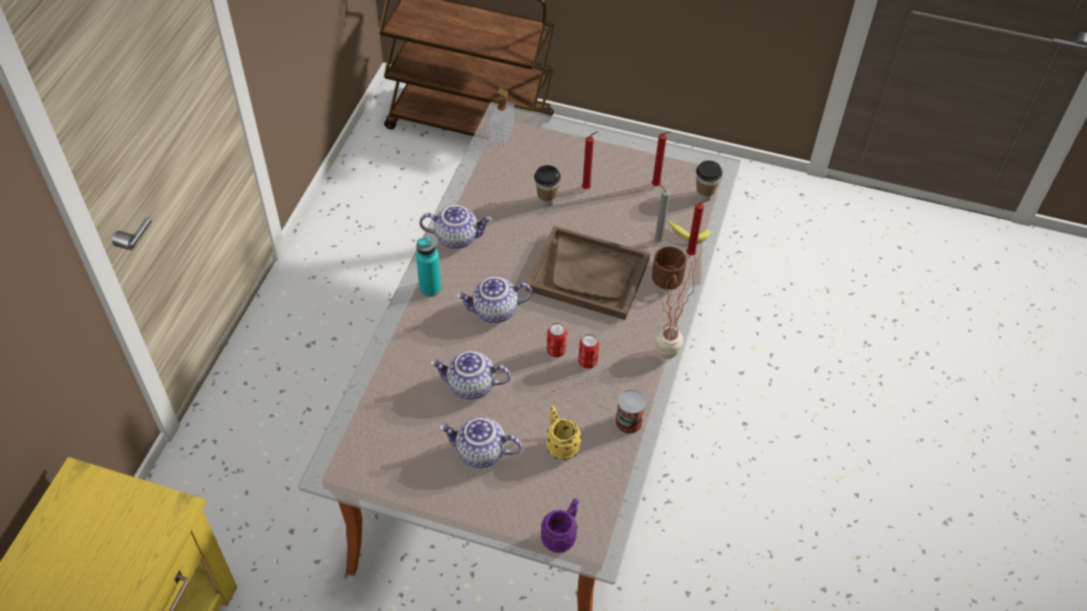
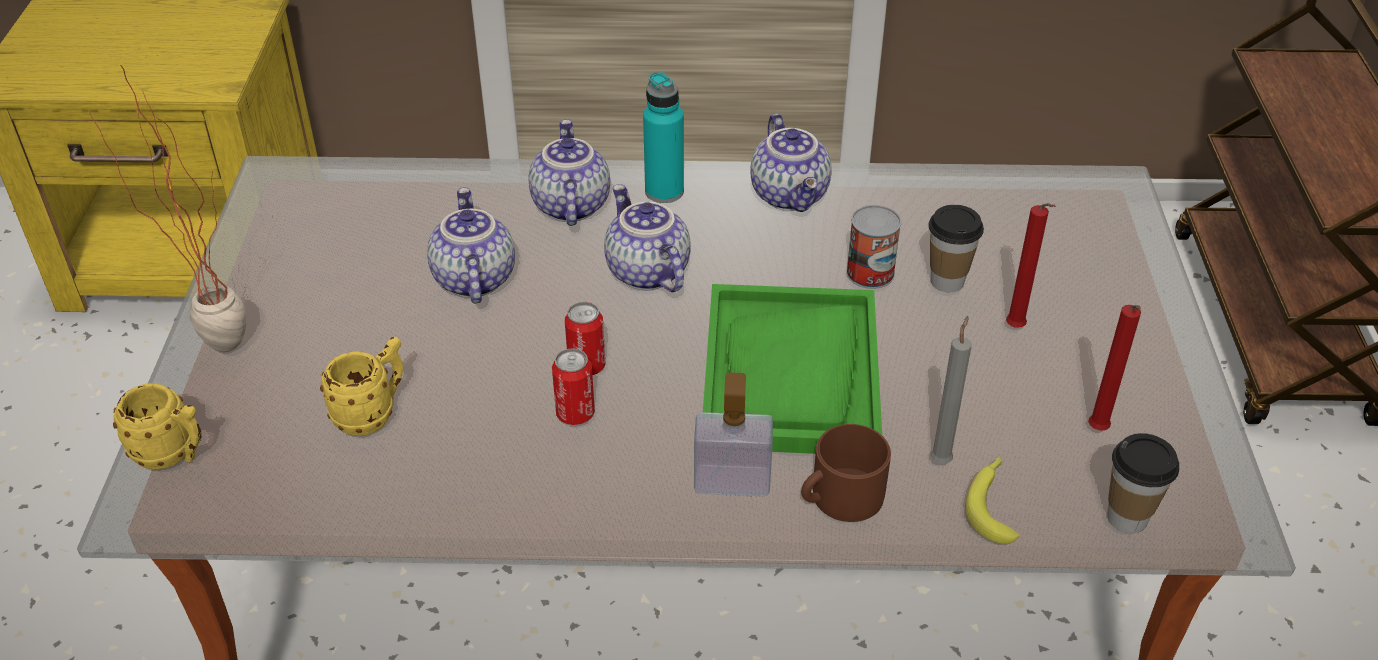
camera: 75 degrees right, 10 degrees down
(480, 453) = (335, 319): teapot -> teapot (569, 205)
(501, 134) = (1071, 194): soap dispenser -> soap dispenser (732, 481)
(562, 535) = (173, 455): purple mug -> yellow mug
(588, 274) = (791, 374): brown tray -> green tray
(629, 422) = (447, 501): can -> can (870, 273)
(661, 359) = (620, 524): potted plant -> potted plant (214, 340)
(692, 254) = (935, 526): red candle -> none

